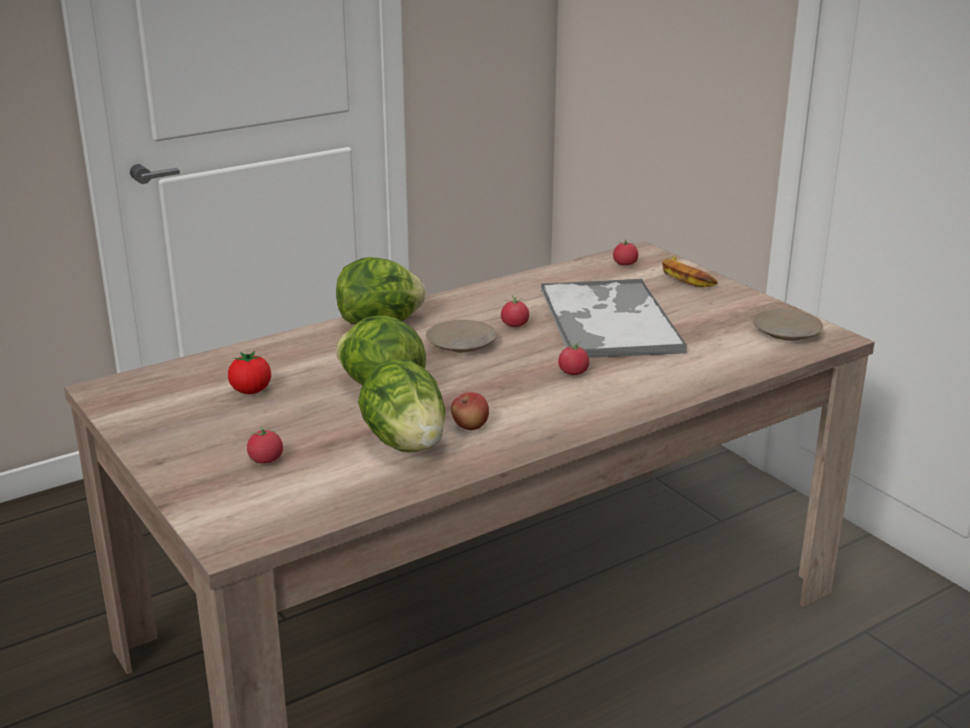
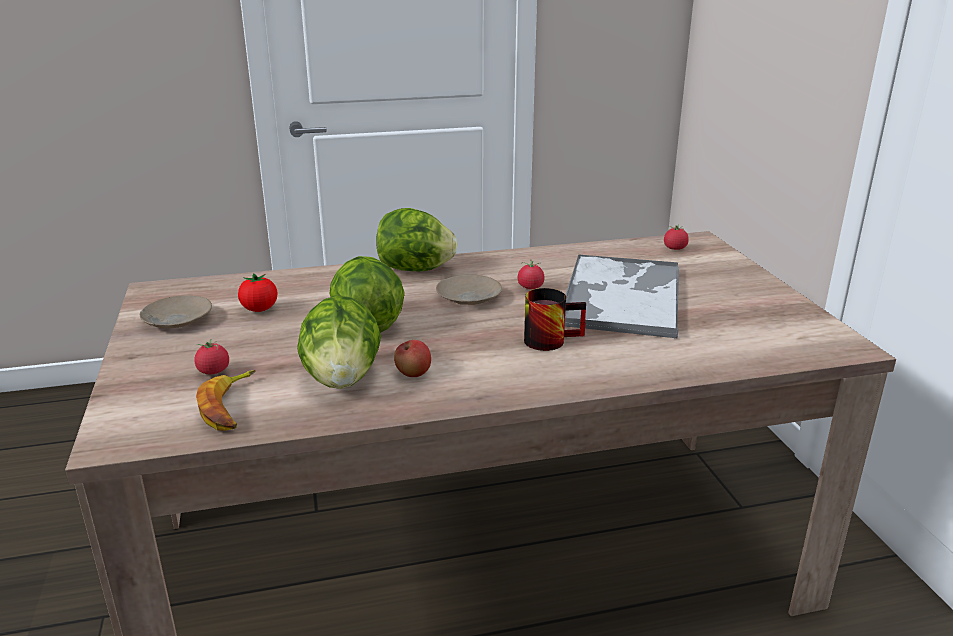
camera: 20 degrees right, 0 degrees up
(573, 372) = (550, 339): tomato -> mug
(687, 277) = (728, 267): banana -> banana (230, 406)
(786, 333) = (799, 335): beige plate -> beige plate (177, 320)

